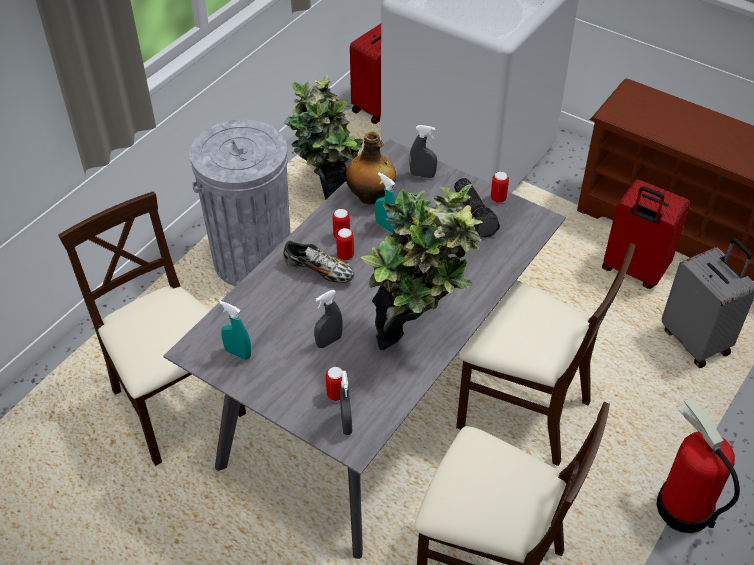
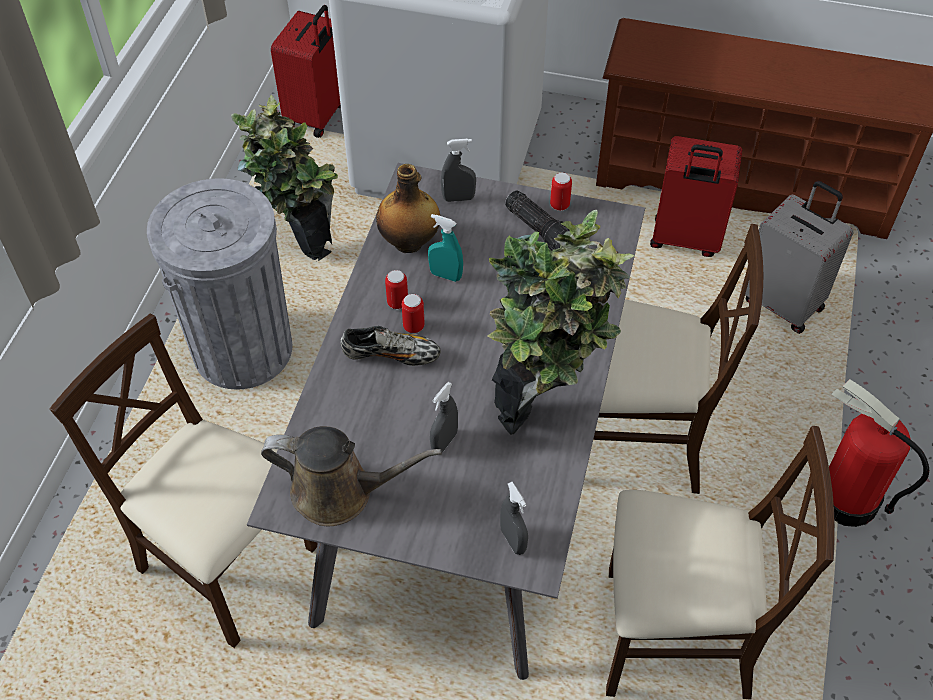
camera: 20 degrees left, 5 degrees up
(238, 353) = (340, 492): turquoise spray bottle -> brown watering can
(336, 395) = (484, 507): can -> none

